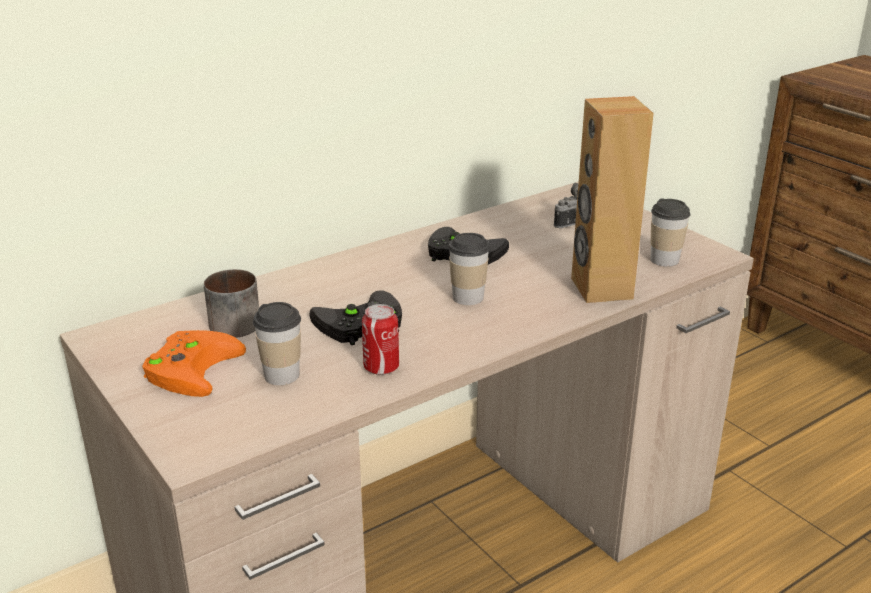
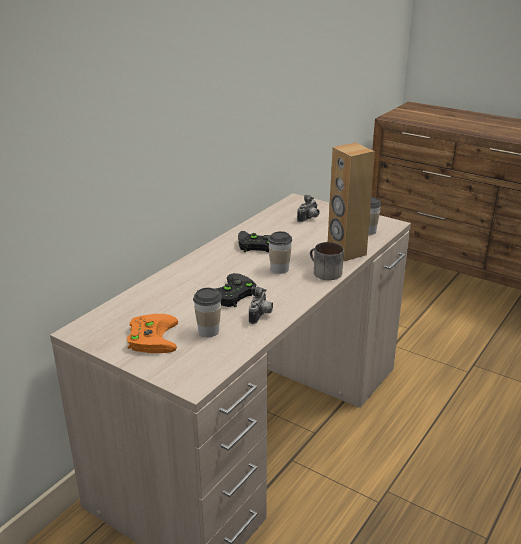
camera: 20 degrees left, 0 degrees up
(230, 322) = (153, 307): mug -> mug (323, 272)
(381, 367) = (261, 316): can -> camera

